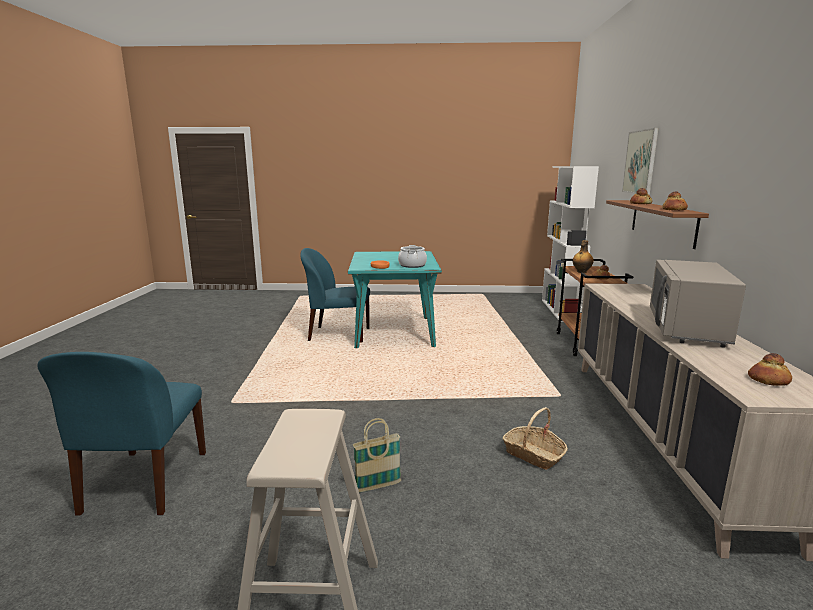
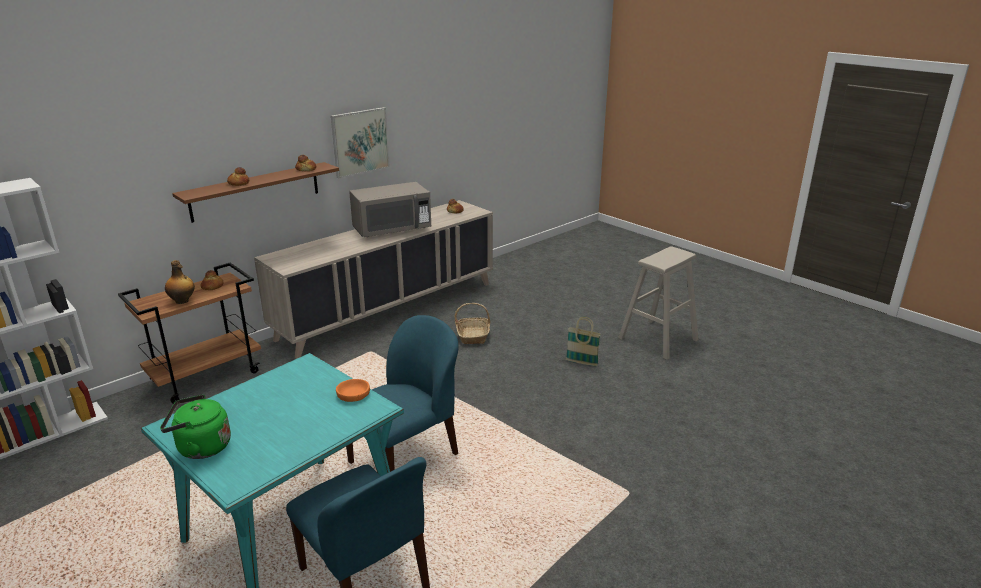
camera: 135 degrees left, 10 degrees up
(144, 483) = (730, 434): blue chair -> blue chair (406, 457)
(397, 253) = (200, 447): none -> green kettle
(412, 265) = (309, 379): cooking pot -> none
(640, 162) = (173, 146): picture -> picture (360, 142)

